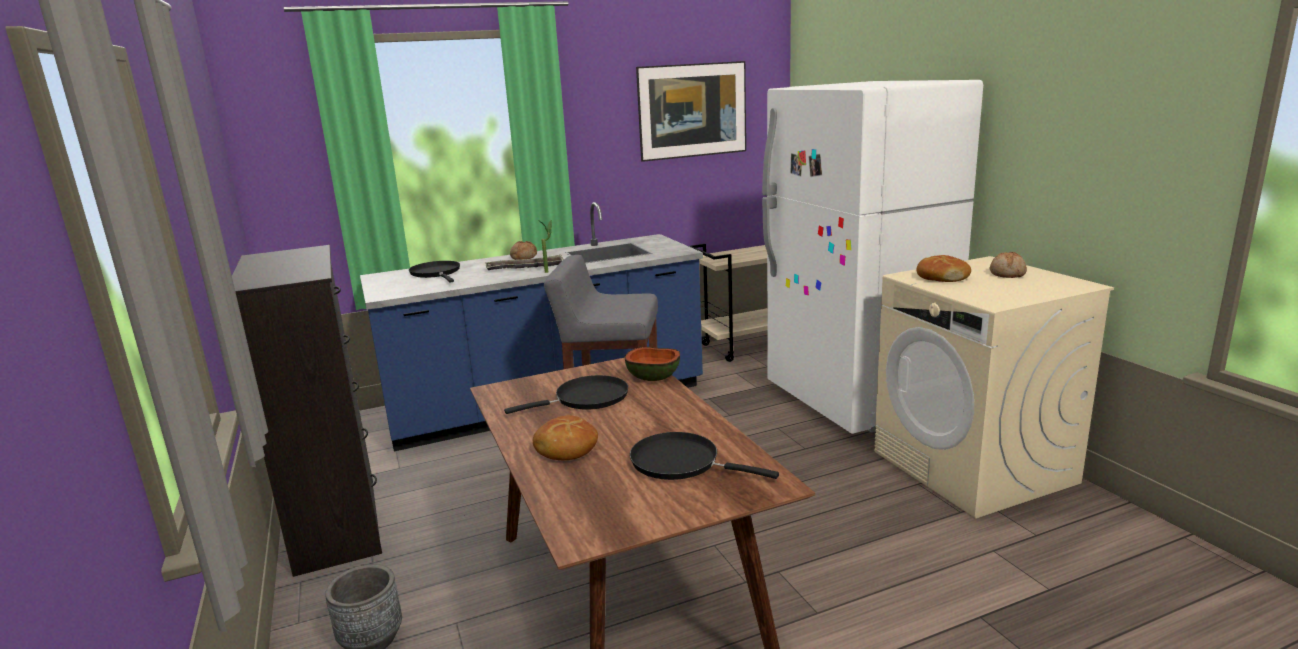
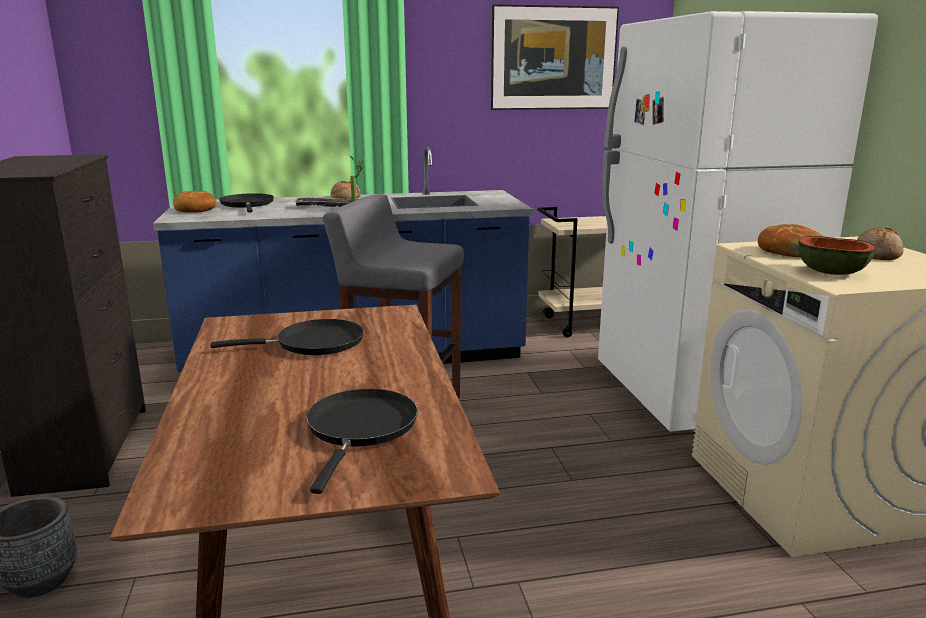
camera: 10 degrees right, 0 degrees up
(565, 448) = (244, 394): bread -> bread (195, 210)
(654, 377) = (405, 329): bowl -> bowl (832, 272)
(681, 462) = (360, 429): black frying pan -> black frying pan turned 60 degrees clockwise

